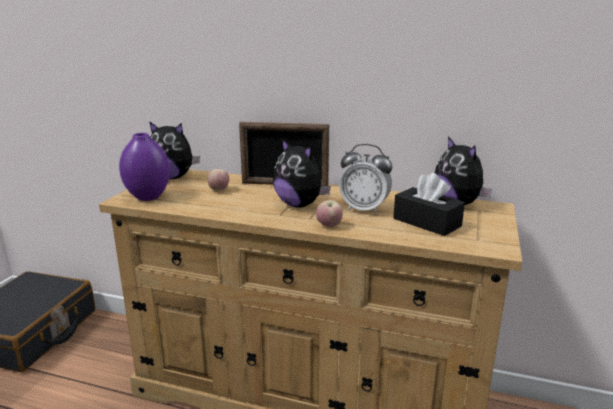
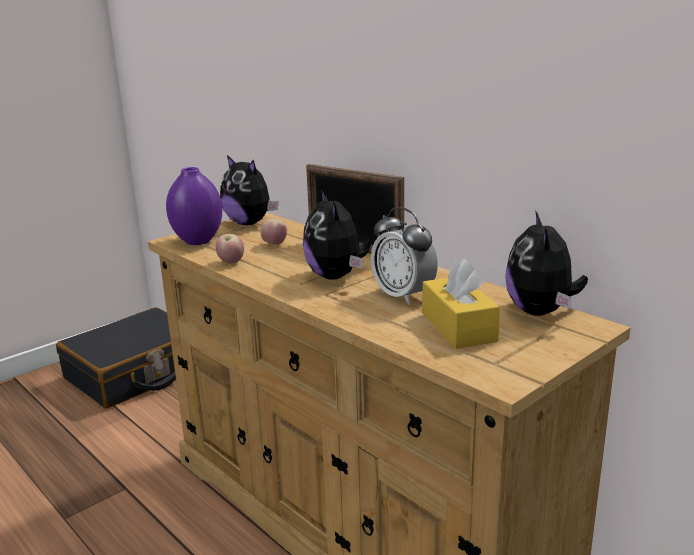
camera: 30 degrees right, 0 degrees up
(329, 226) = (333, 307): apple -> apple (231, 262)
(427, 222) = (458, 327): black tissue box -> yellow tissue box

